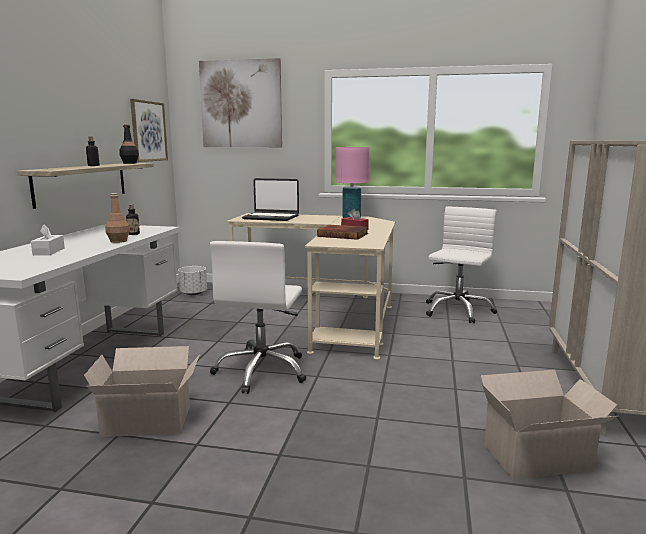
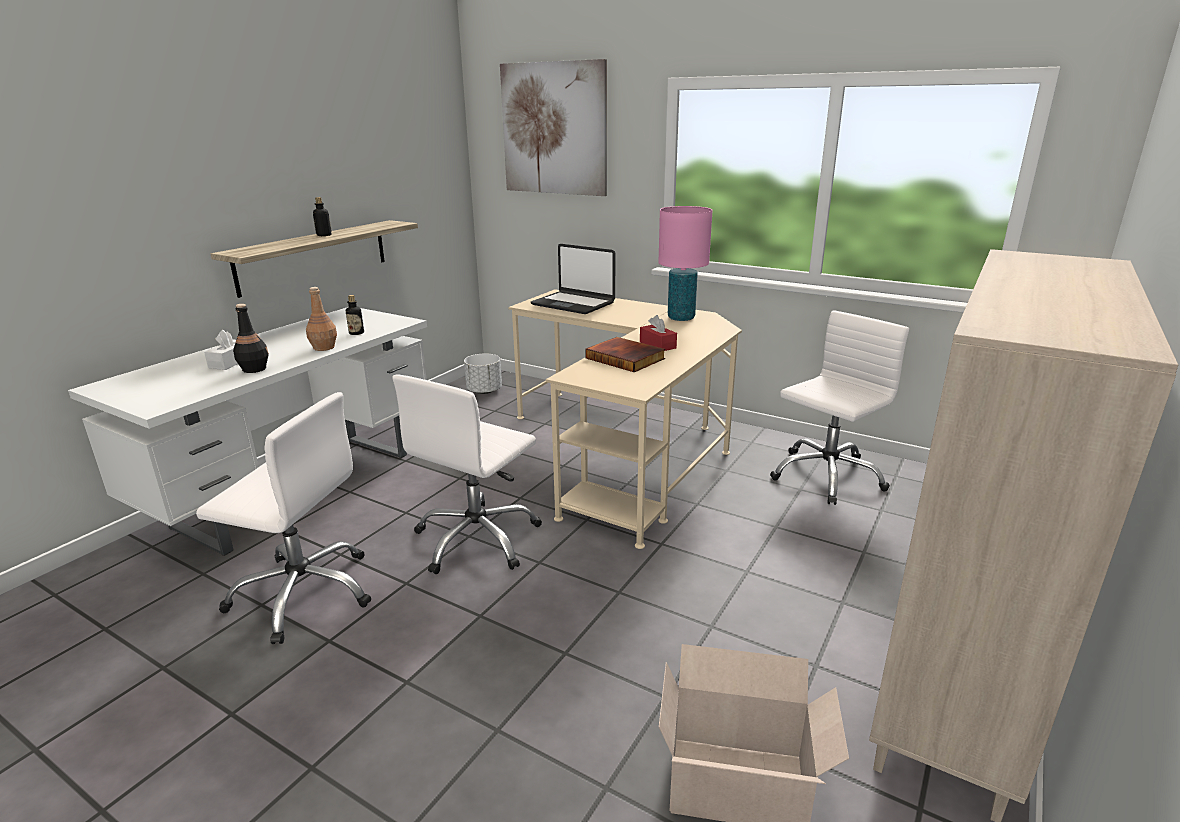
camera: 20 degrees right, 10 degrees up
(129, 163) = (385, 224): black bottle -> black bottle (254, 369)
(148, 131) = (427, 171): picture -> none
(149, 421) = (304, 592): cardboard box -> white office chair

